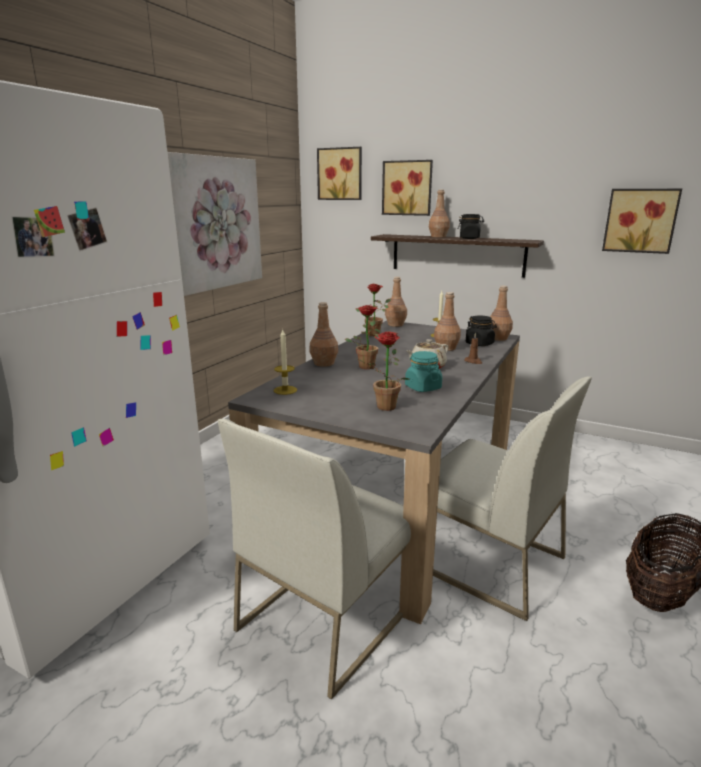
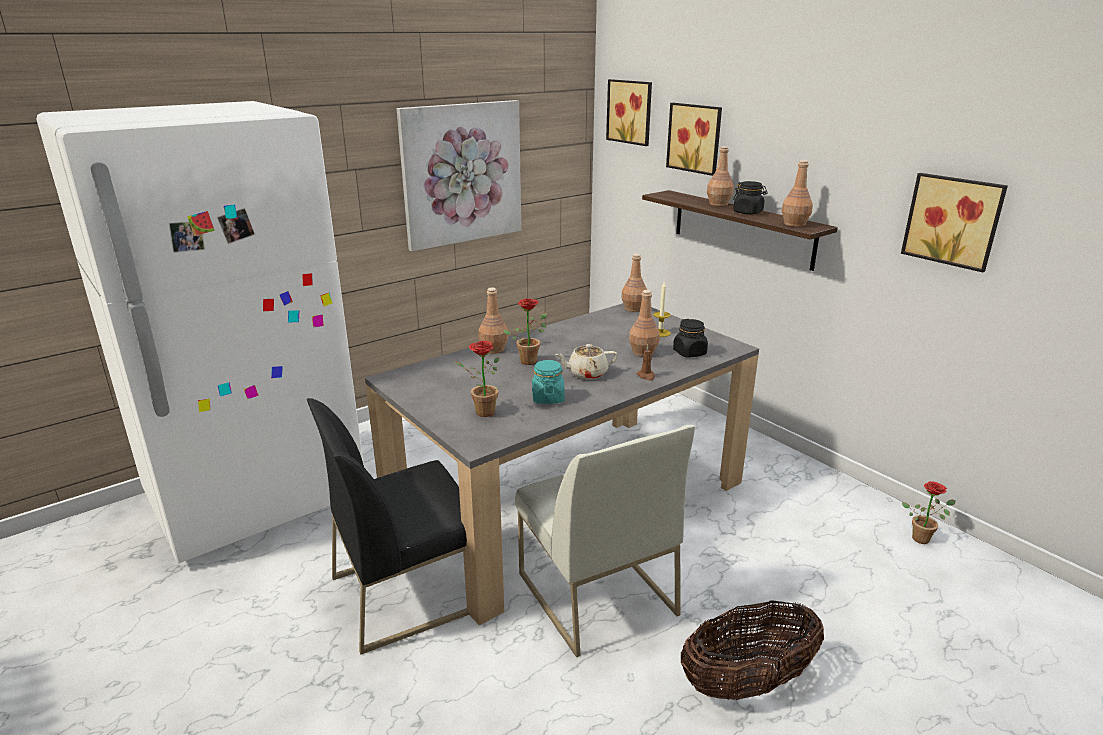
camera: 25 degrees right, 5 degrees up
(285, 390) = (423, 374): candle -> none
(325, 616) = (408, 591): white chair -> black chair
(375, 334) = (593, 319): potted plant -> potted plant (923, 537)
(498, 338) = (724, 348): brown bottle -> brown bottle (794, 224)

